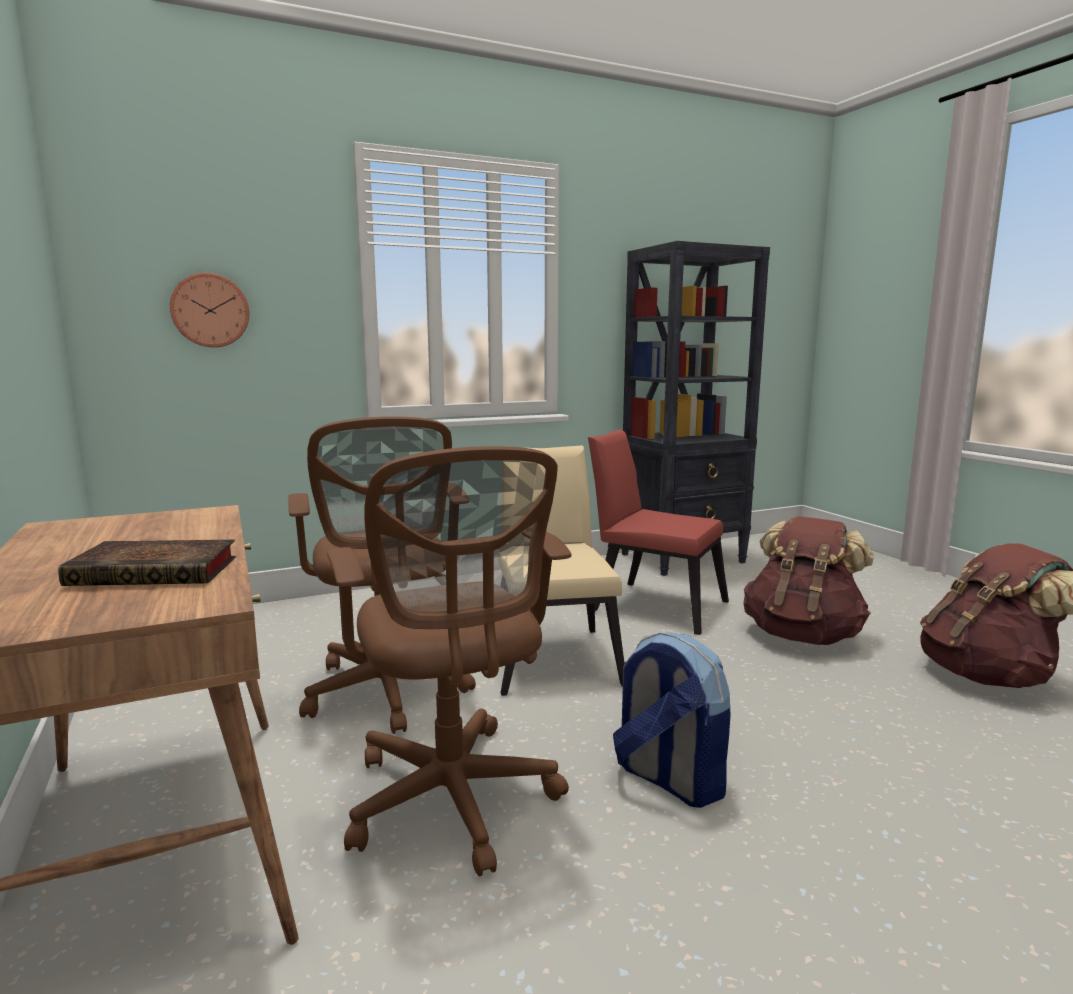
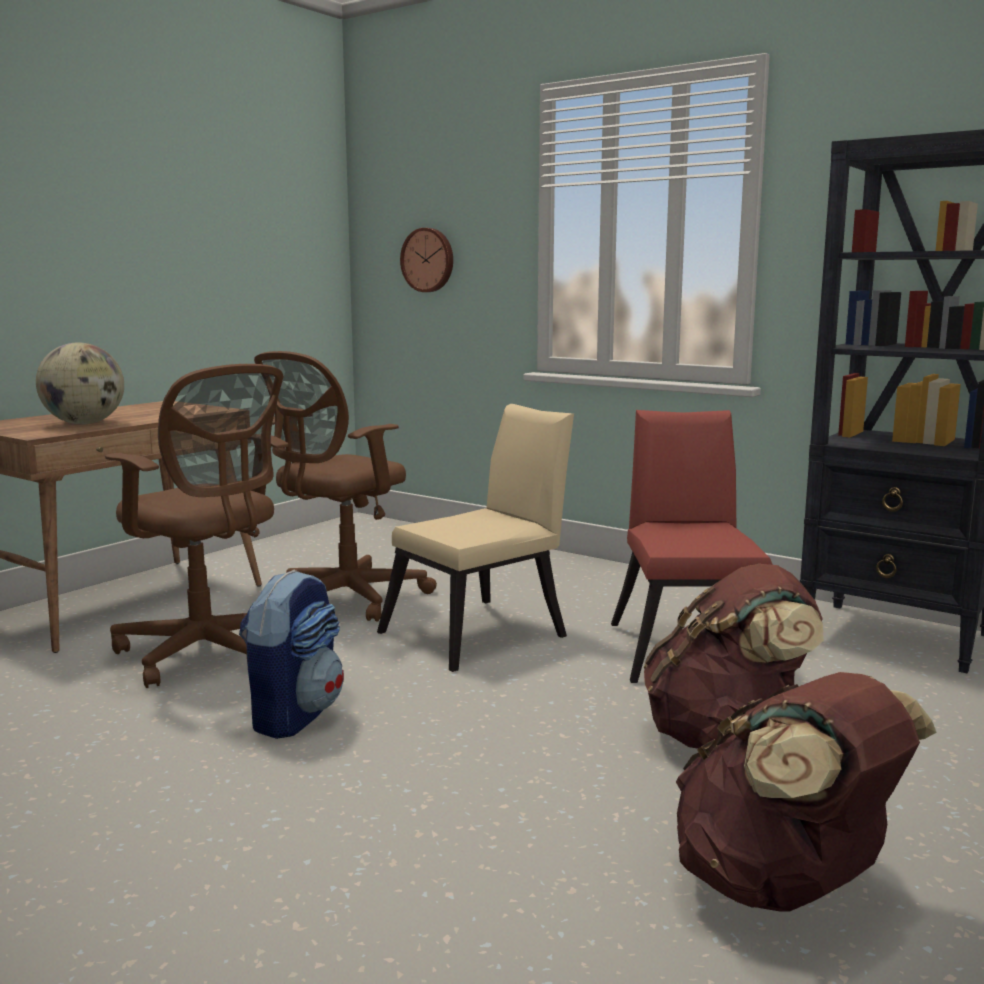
camera: 60 degrees right, 0 degrees up
(159, 571) = (84, 424): book -> globe
(454, 802) = (208, 654): brown office chair -> brown office chair turned 90 degrees counterclockwise

